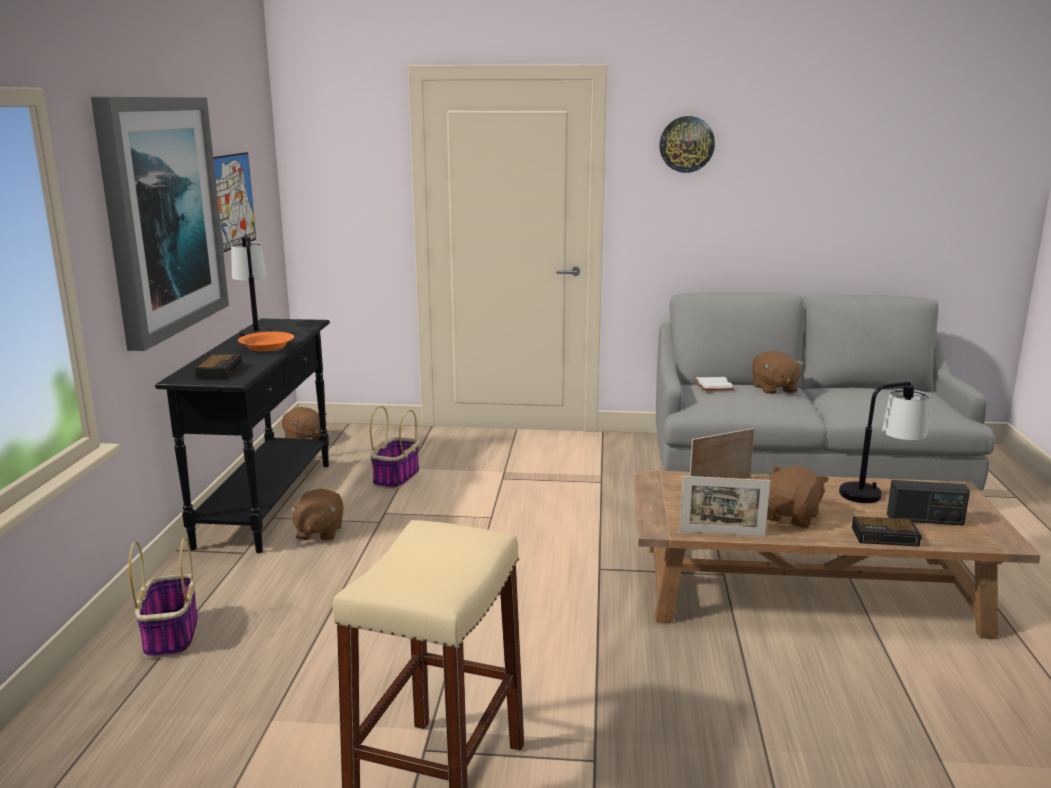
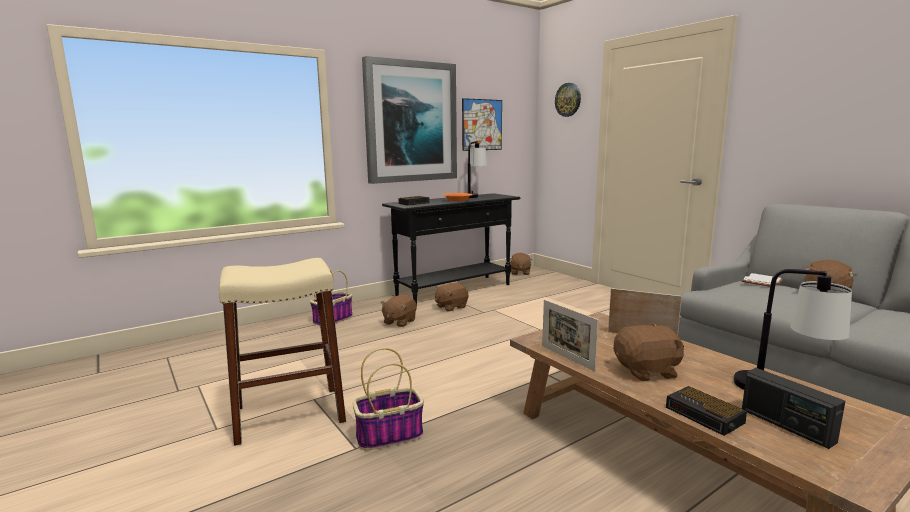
camera: 50 degrees right, 5 degrees down
(293, 588) = (399, 322): none -> brown plush toy
(396, 477) = (530, 298): basket -> basket (390, 435)
(686, 144) = (802, 72): wall clock -> wall clock (568, 100)

